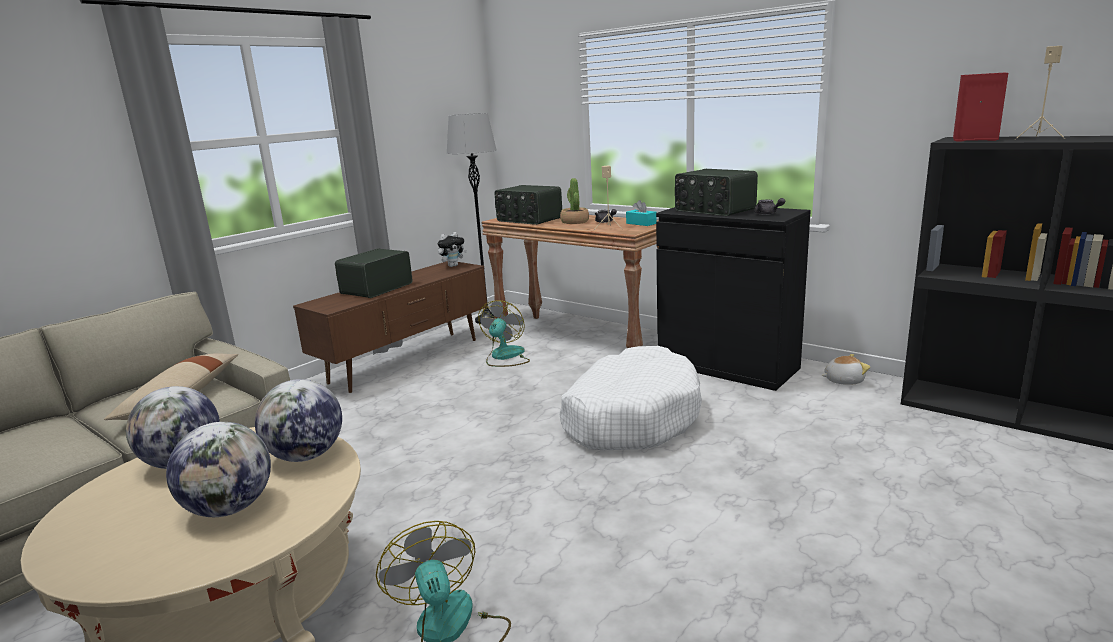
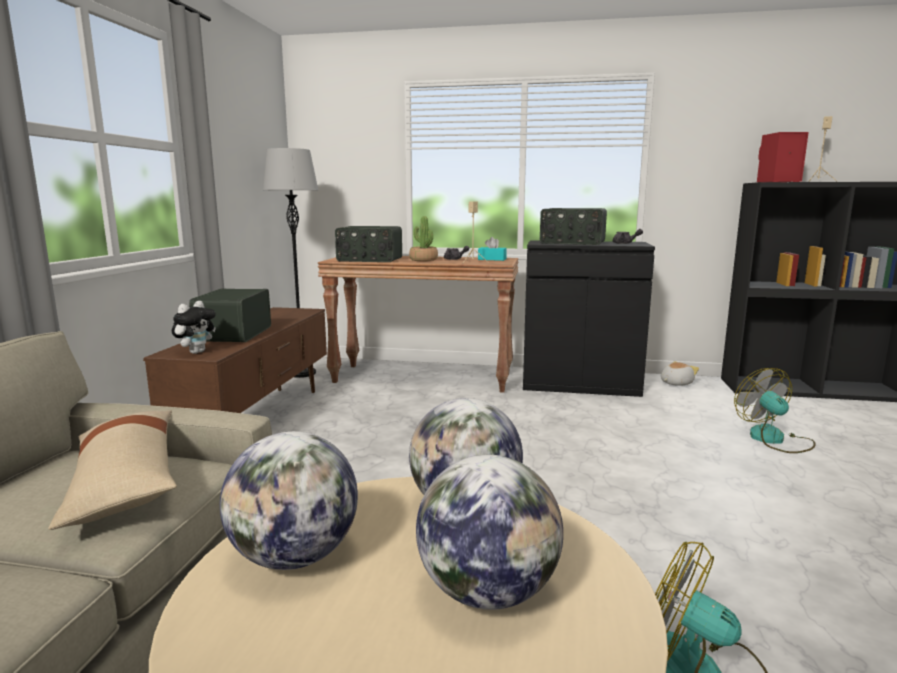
camera: 30 degrees left, 5 degrees down
(453, 266) = (288, 311): plush toy -> plush toy (196, 352)
(505, 357) = (369, 402): fan -> fan (774, 439)
(630, 417) = (563, 434): white dog bed -> none

